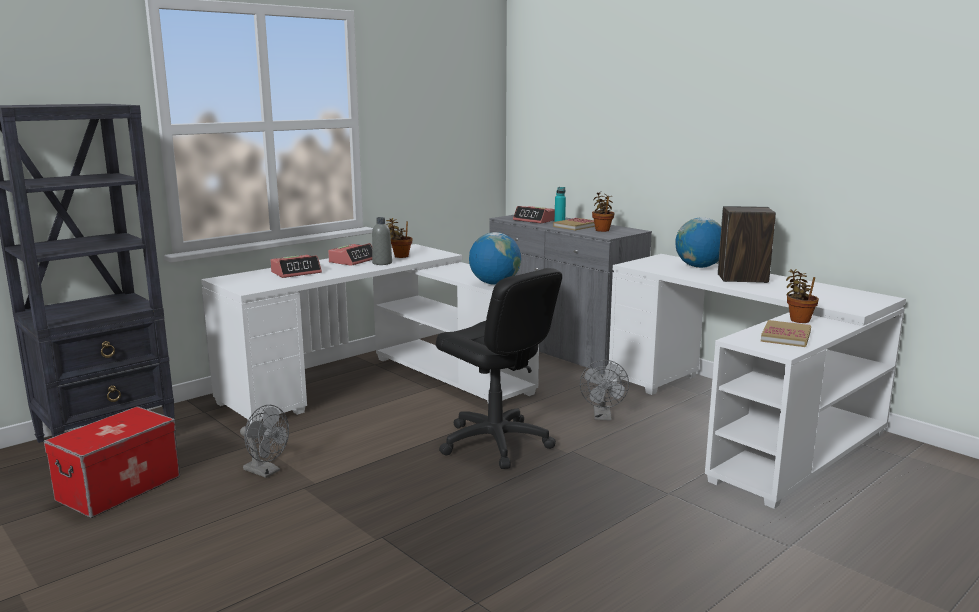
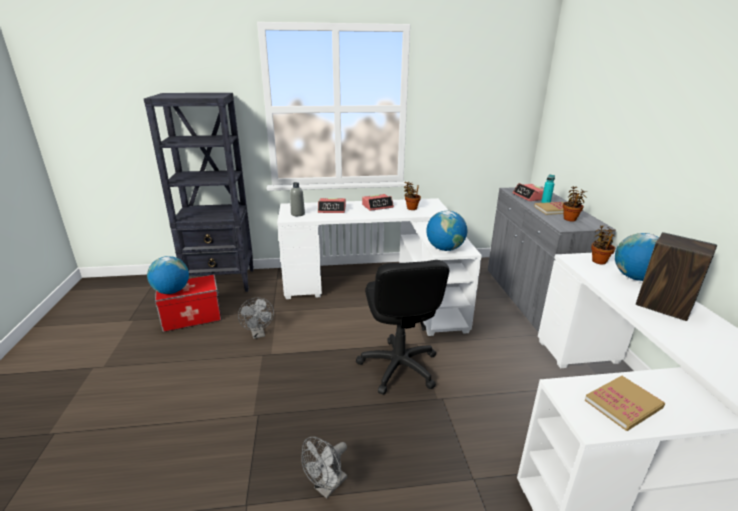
camera: 35 degrees right, 10 degrees up
(94, 439) = (171, 291): none -> globe
(382, 263) = (391, 212): grey bottle -> grey bottle (298, 214)
(603, 417) = (498, 375): grey fan -> grey fan (327, 487)
(798, 319) = (670, 384): potted plant -> potted plant (599, 260)

